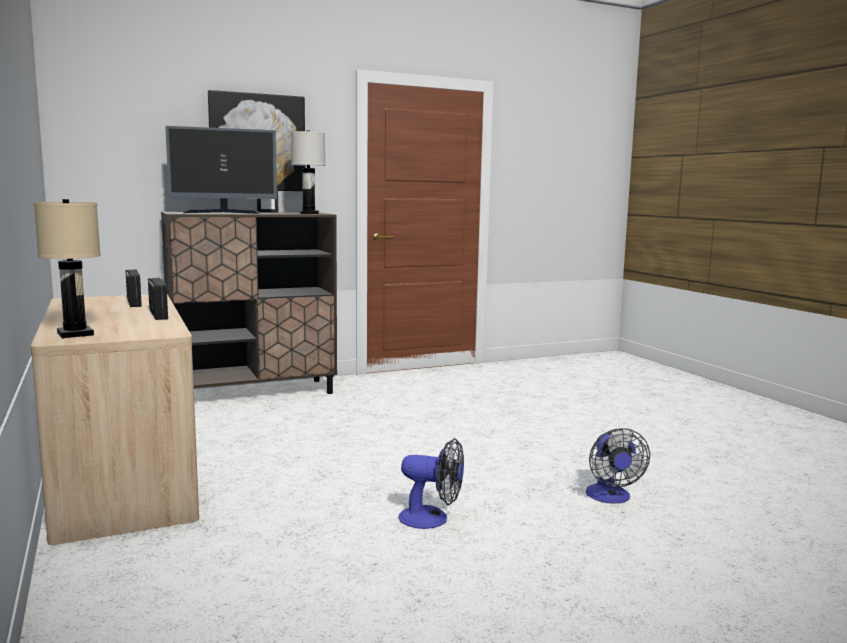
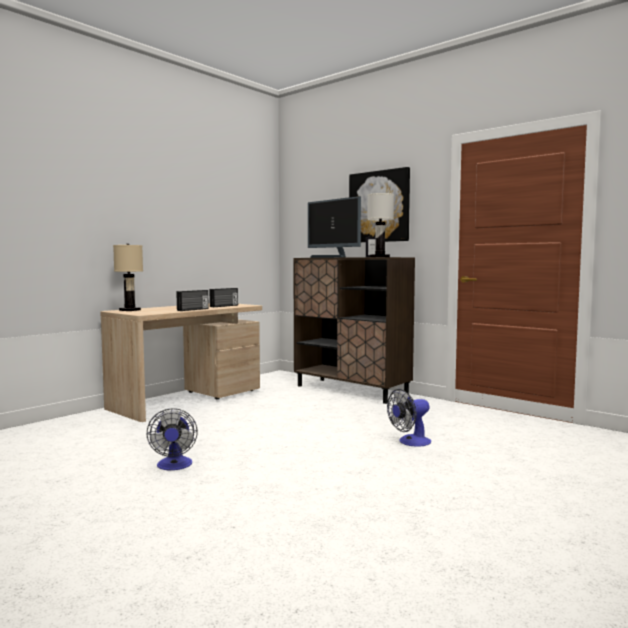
camera: 65 degrees right, 5 degrees down
(610, 497) = (263, 518): fan -> fan (410, 442)

